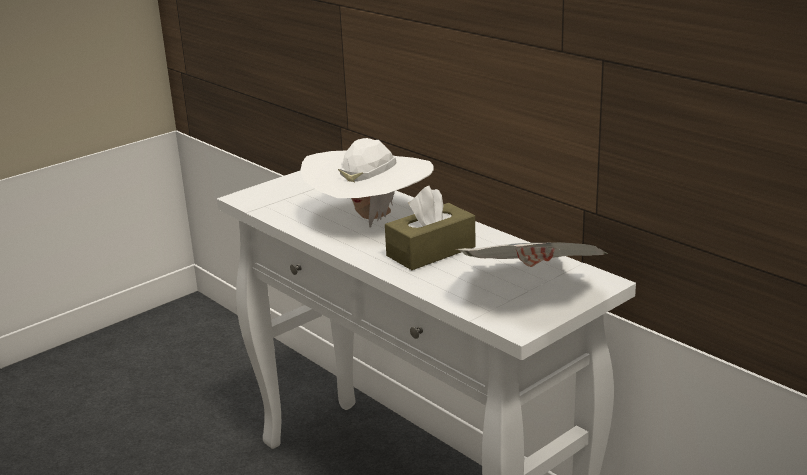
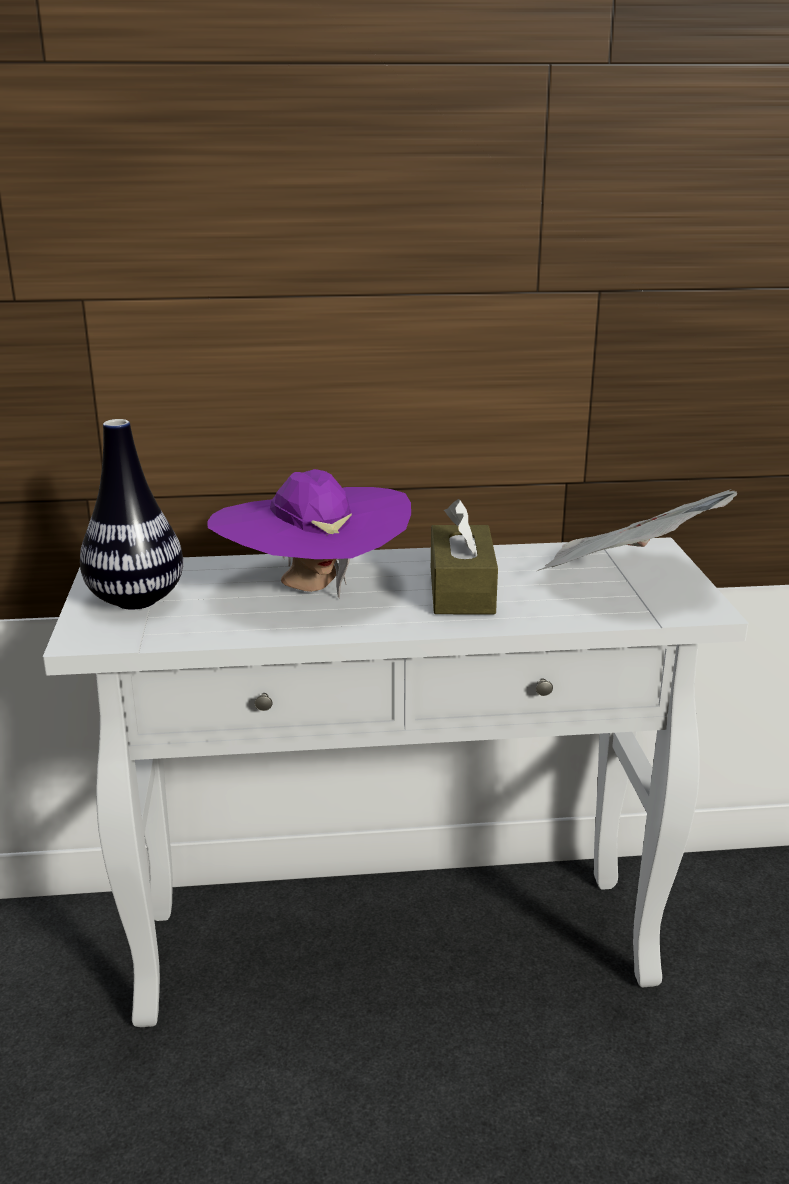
camera: 55 degrees left, 0 degrees up
(296, 190) = (136, 600): none -> vase
(370, 219) = (313, 590): white hat -> purple hat

